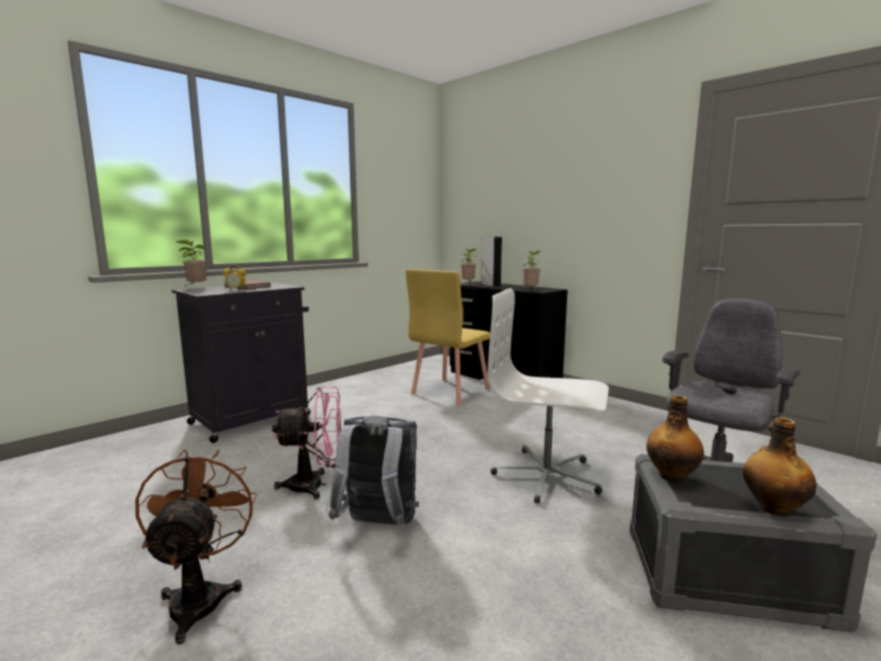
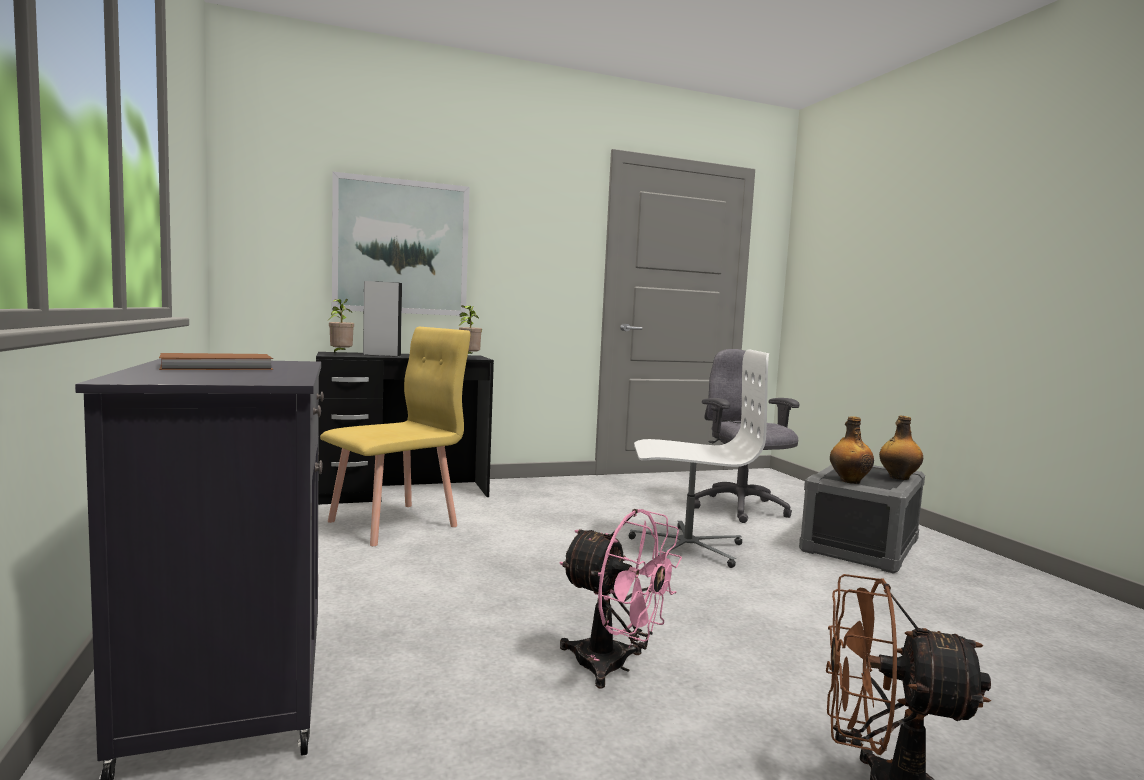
camera: 65 degrees left, 5 degrees down
(195, 288) = (118, 376): potted plant -> none
(236, 290) = (268, 372): alarm clock -> none
(315, 485) = (614, 666): pink fan -> pink fan turned 105 degrees clockwise
(378, 525) = (746, 644): grey backpack -> none
(449, 391) = (394, 523): yellow chair -> yellow chair turned 105 degrees counterclockwise
(523, 210) = (401, 247): none -> picture
(546, 476) = (686, 547): white office chair -> white office chair turned 135 degrees counterclockwise

